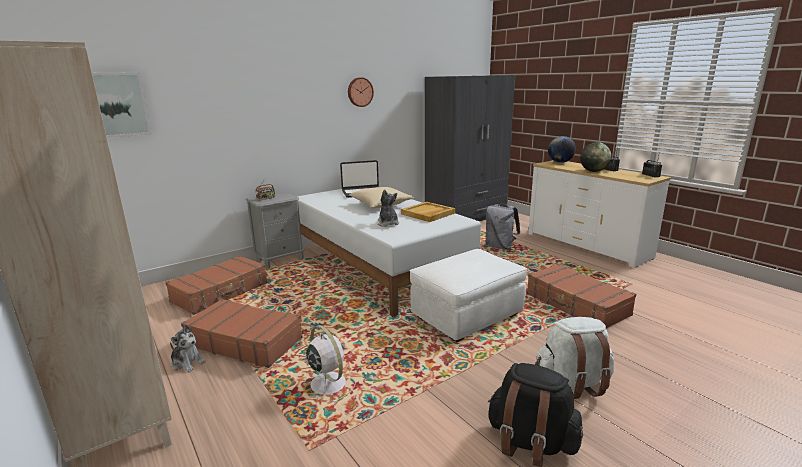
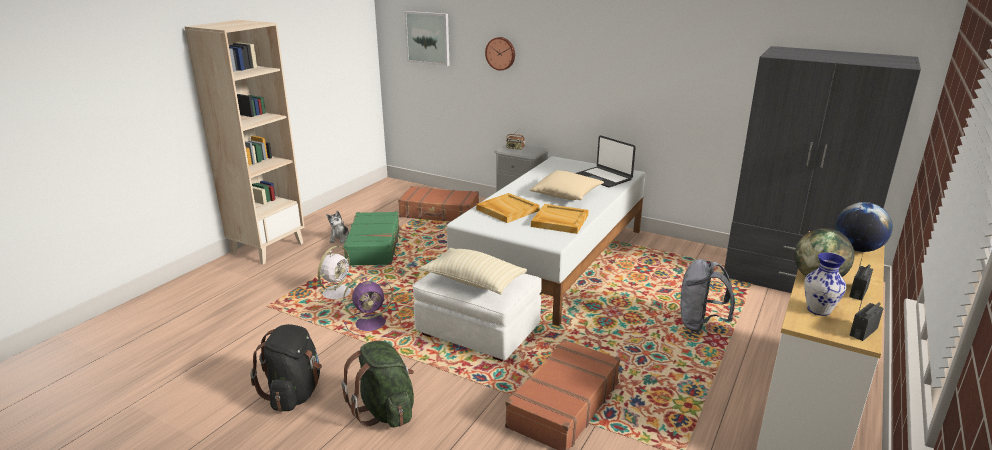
camera: 65 degrees right, 5 degrees up
(245, 342) = (374, 247): brown suitcase -> green suitcase
(359, 92) = (657, 55): wall clock -> wall clock (501, 53)
(388, 223) = (507, 210): plush toy -> beige tray
(414, 368) = (372, 323): none -> purple fan
(479, 265) = (473, 282): none -> beige pillow
(572, 383) = (385, 411): white backpack -> green backpack
(628, 176) = (818, 310): none -> vase

